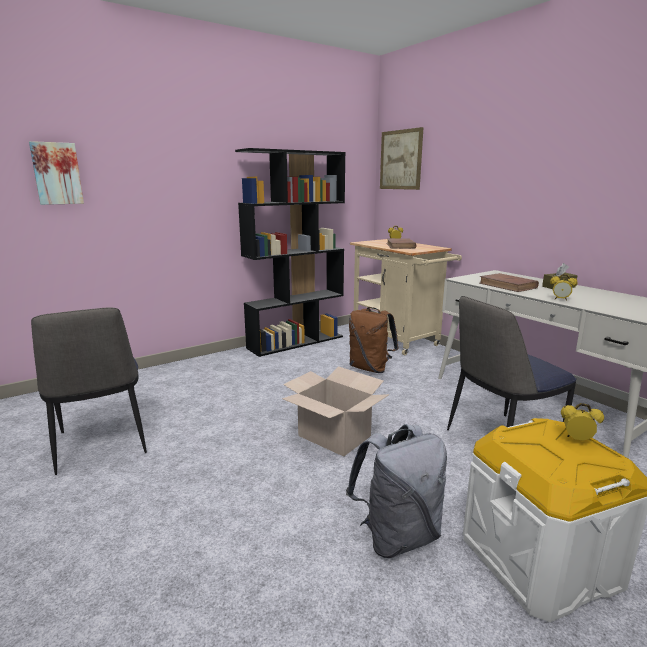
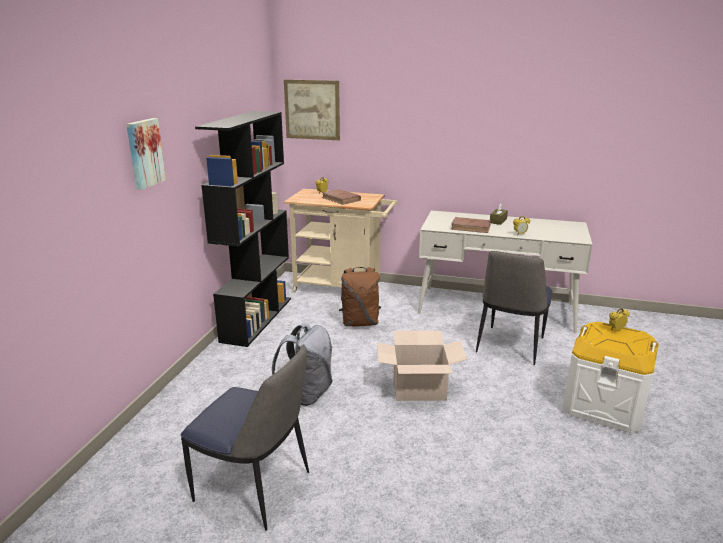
camera: 40 degrees left, 5 degrees up
(57, 173) = (56, 201): picture -> picture (144, 153)
(397, 536) = (539, 431): grey backpack -> grey backpack (307, 394)

